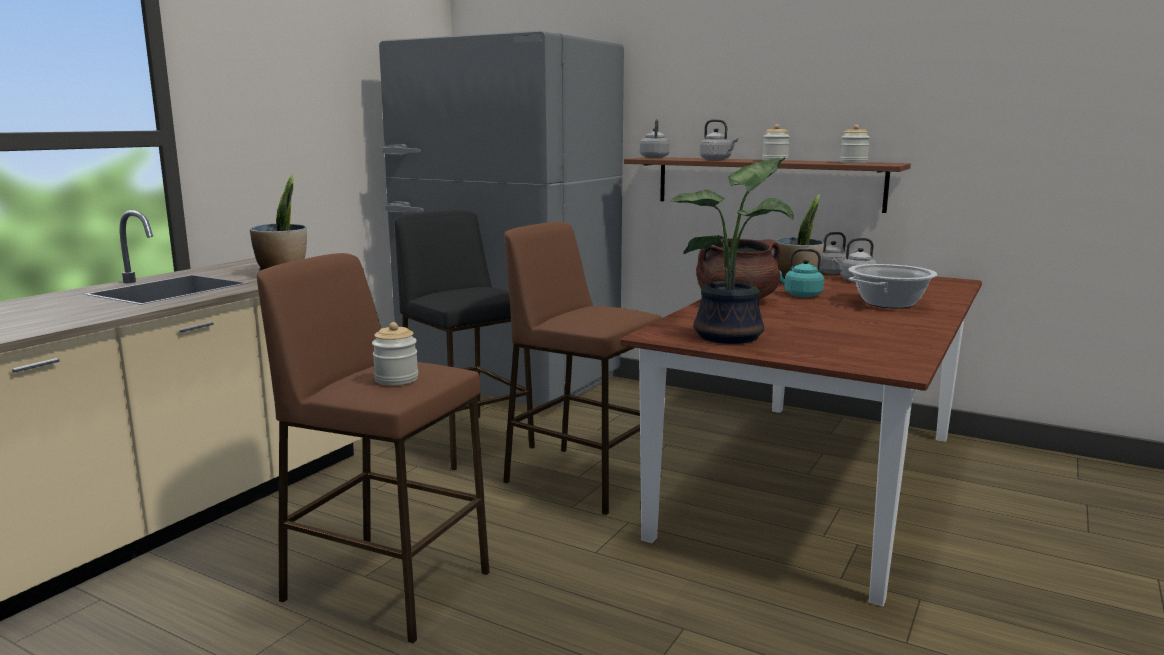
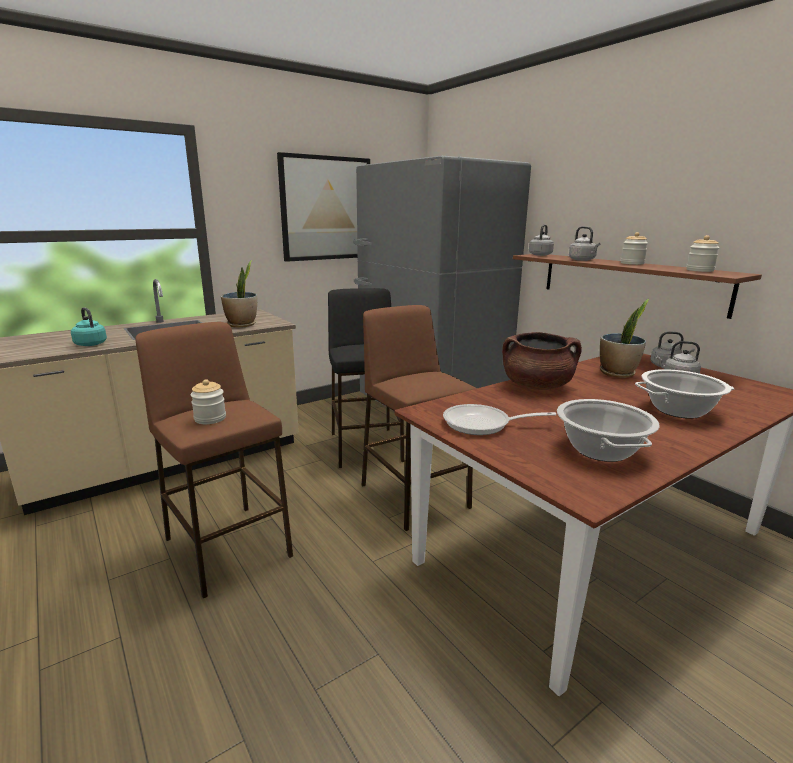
camera: 25 degrees right, 5 degrees up
(335, 102) = (326, 209): none -> picture
(733, 336) = (482, 424): potted plant -> frying pan
(800, 295) = (603, 387): turquoise kettle -> turquoise kettle (90, 344)
(865, 339) = (600, 450): none -> cooking pot

